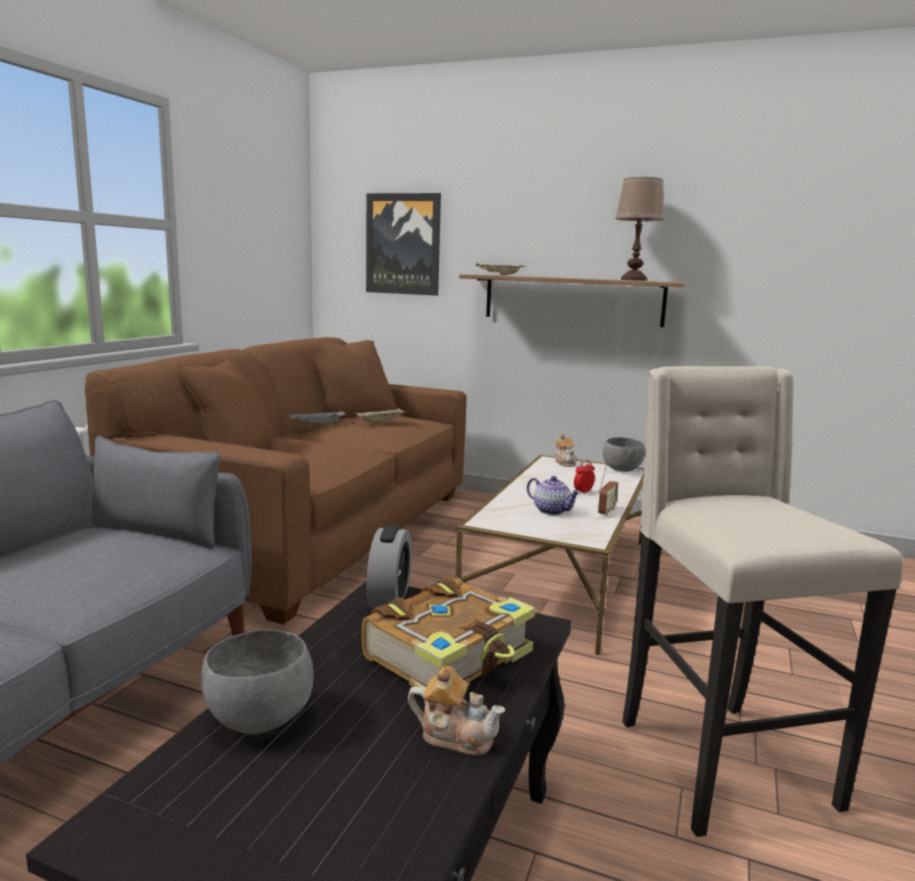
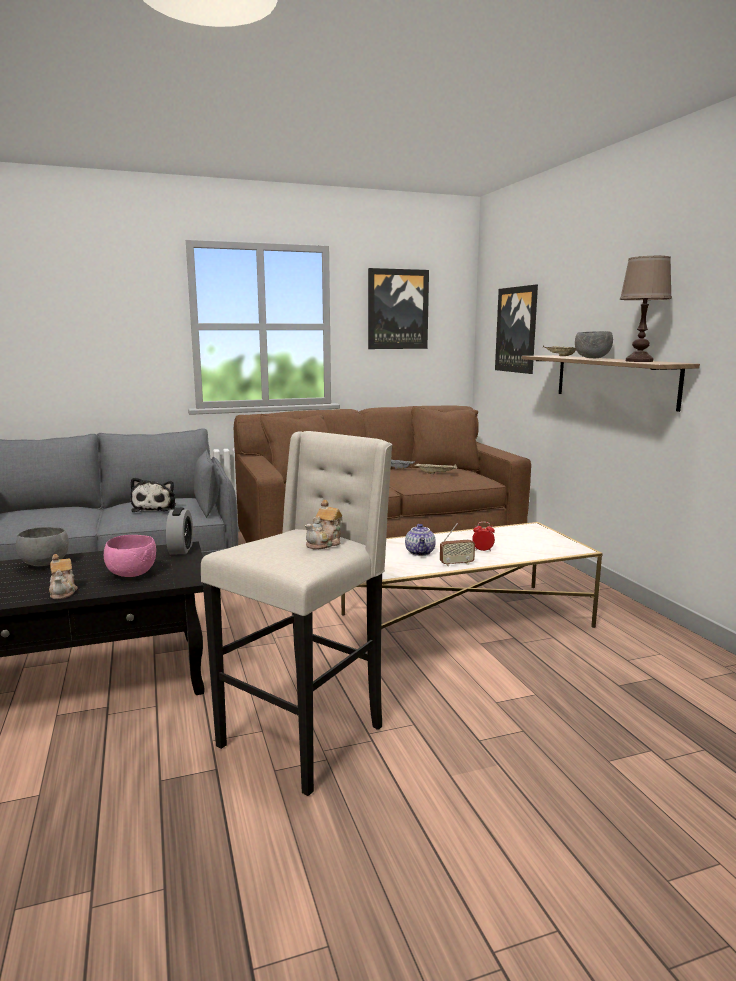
camera: 50 degrees right, 0 degrees up
(95, 560) = (155, 508): none -> plush toy
(245, 208) = (397, 309): none -> picture
(389, 597) = (181, 549): alarm clock -> alarm clock turned 60 degrees counterclockwise
(451, 657) = (133, 574): book -> pink bowl
(565, 463) = (538, 531): teapot -> teapot (325, 543)
(622, 470) = (571, 547): grey bowl -> grey bowl (593, 358)

